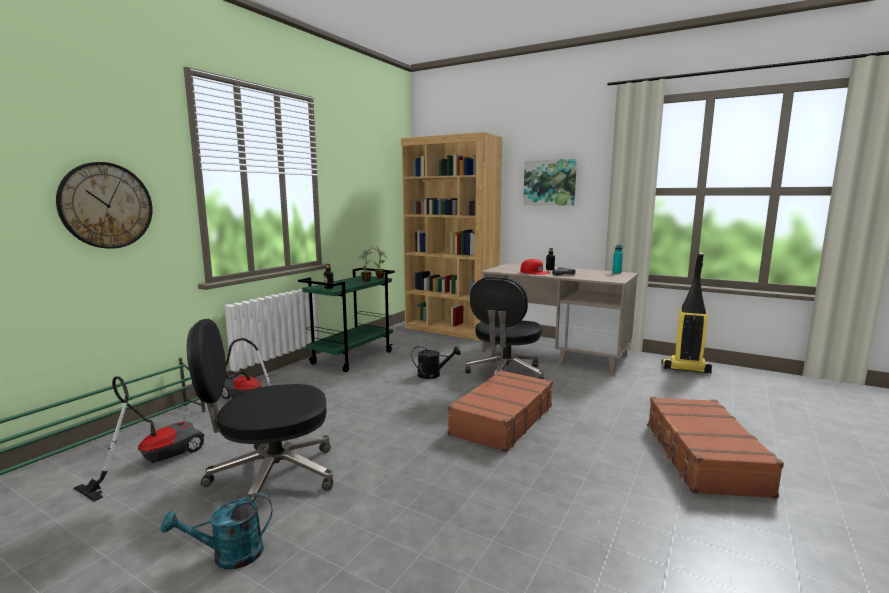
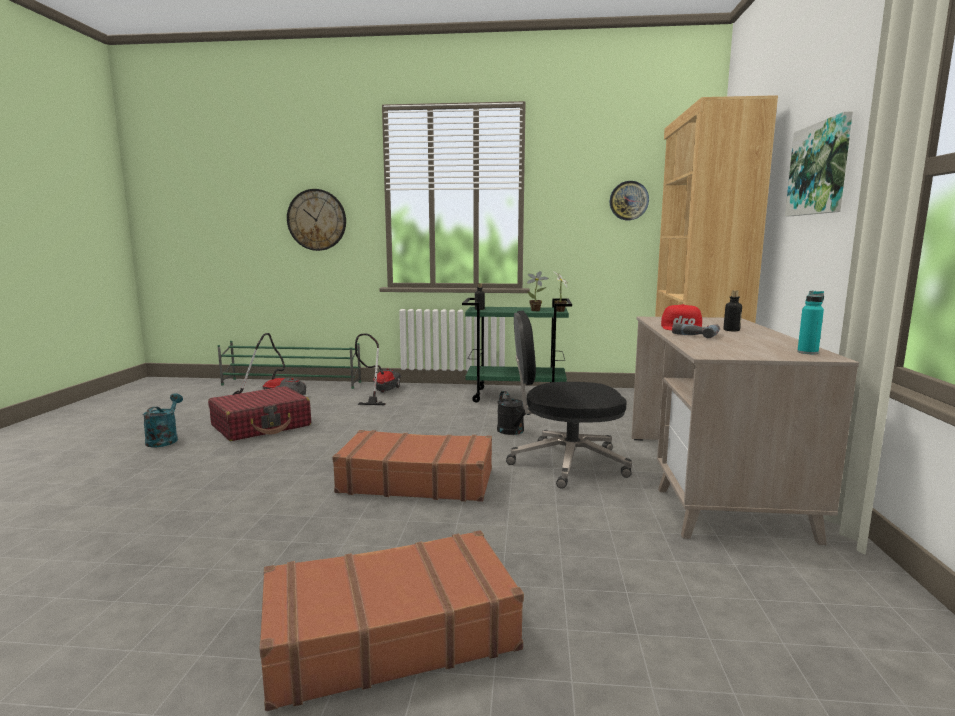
camera: 65 degrees right, 0 degrees up
(228, 556) = (164, 439): turquoise watering can -> turquoise watering can turned 45 degrees clockwise
(271, 476) = (262, 426): black office chair -> red suitcase
(375, 188) = (628, 200): none -> wall clock
(685, 369) = (861, 621): vacuum cleaner -> none

